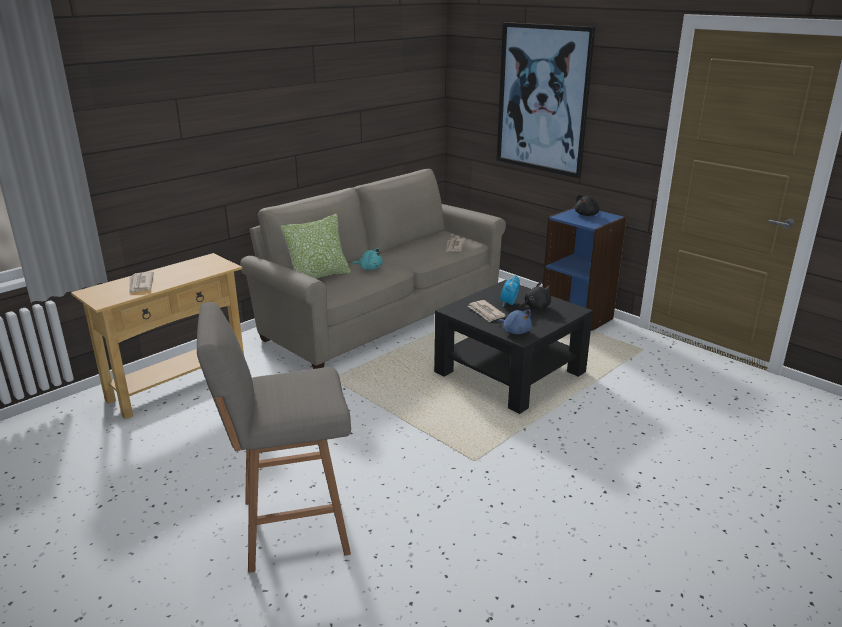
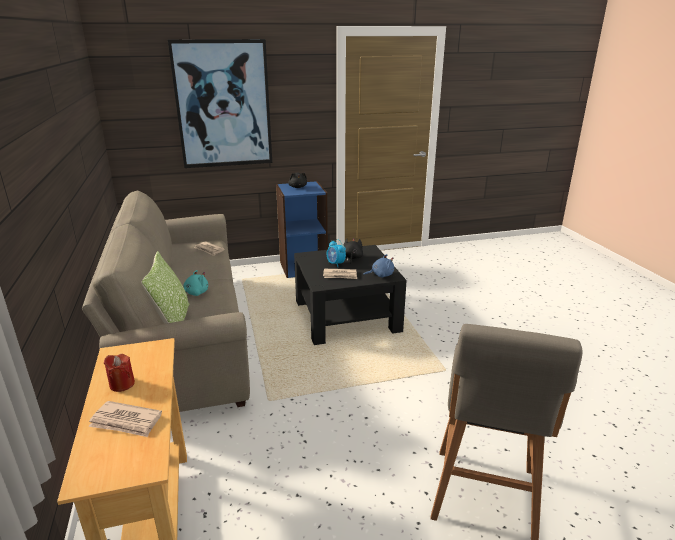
camera: 60 degrees left, 0 degrees up
(177, 271) = (122, 384): none -> red candle

